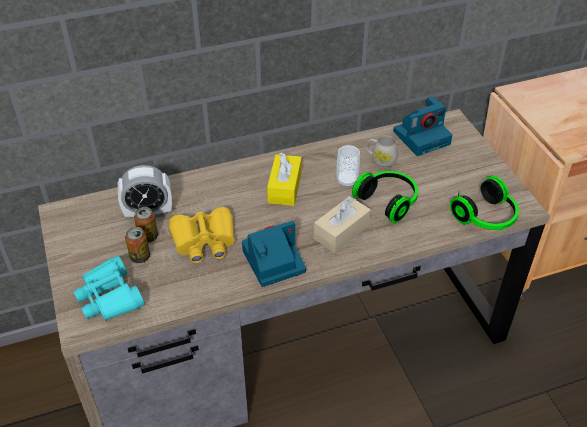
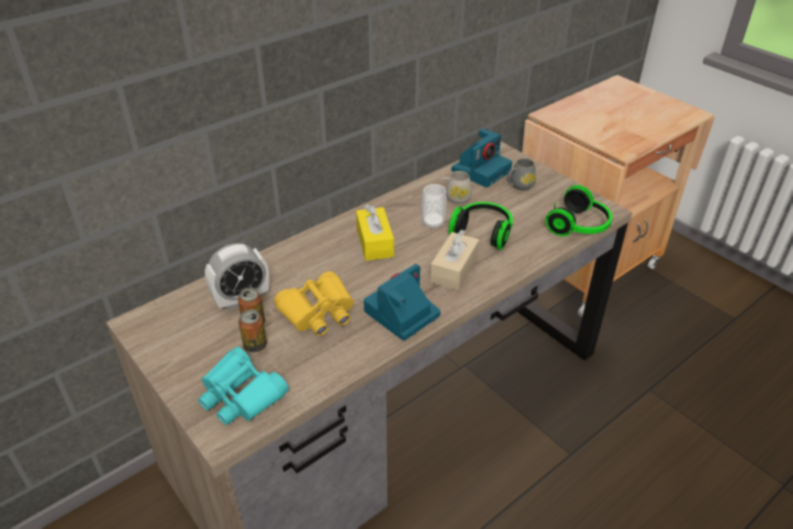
camera: 20 degrees left, 5 degrees down
(450, 161) = (519, 186): none -> grey mug

